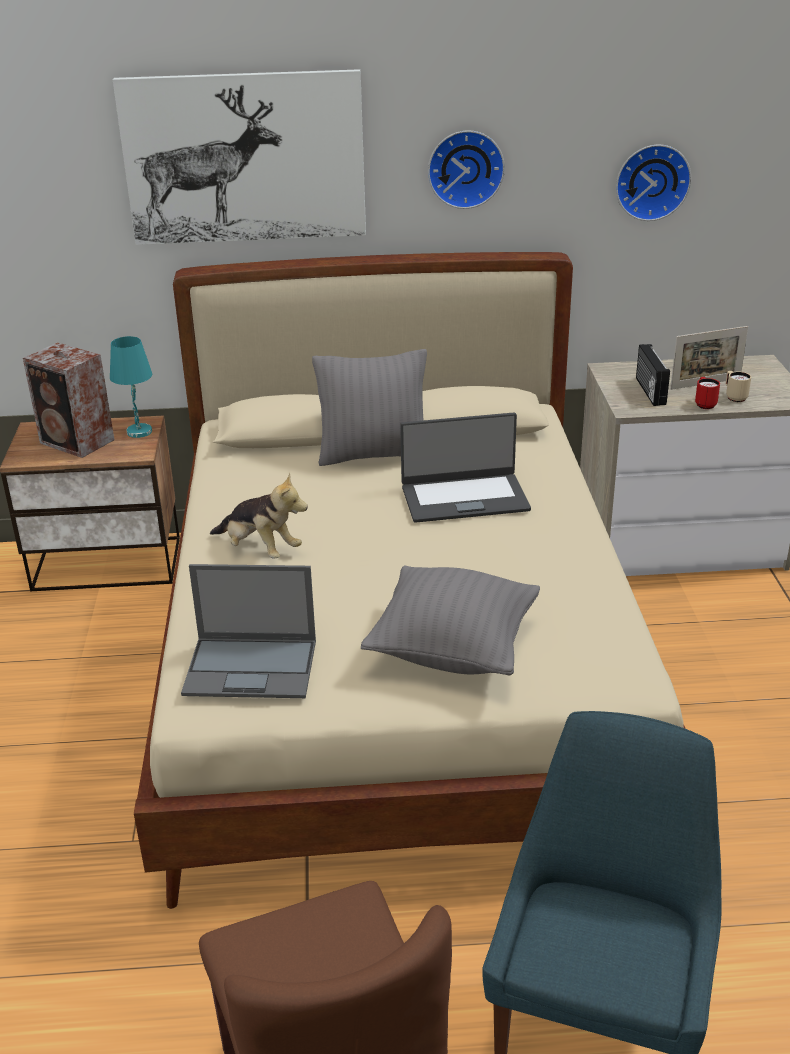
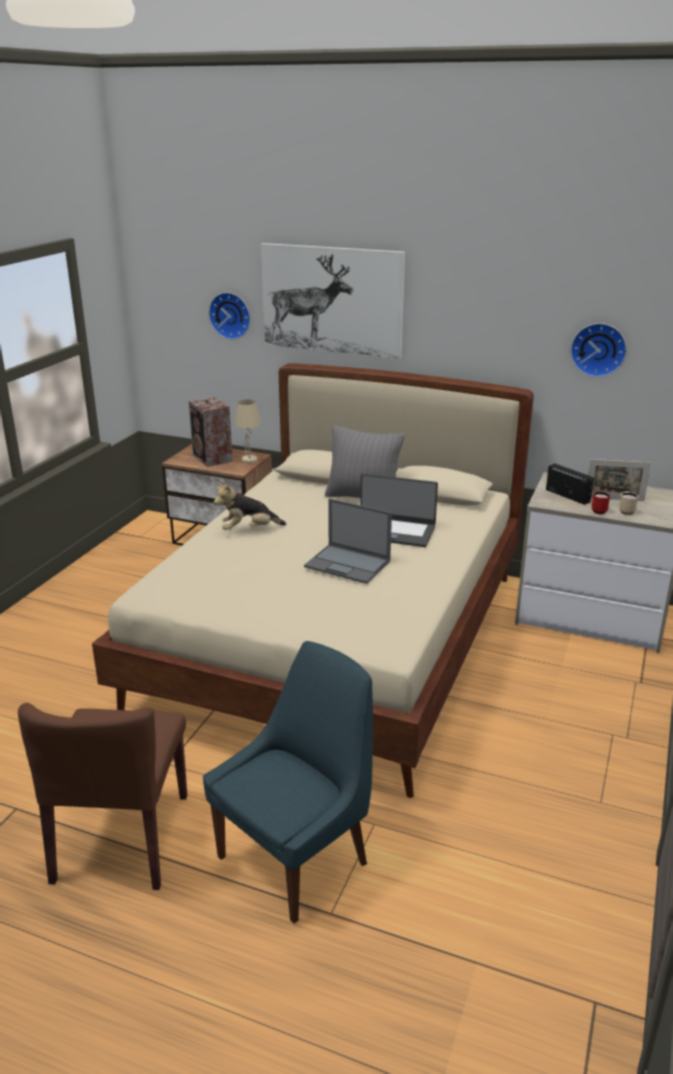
camera: 25 degrees right, 5 degrees down
(140, 432) = (249, 460): turquoise table lamp -> beige table lamp
(252, 667) = (186, 583): laptop -> laptop (348, 564)
(260, 549) = (248, 530): plush toy -> plush toy turned 105 degrees clockwise
(453, 650) = (303, 605): grey pillow -> none
(465, 168) = (468, 323): wall clock -> wall clock (231, 315)
(649, 391) = (568, 495): radio -> radio turned 120 degrees clockwise

